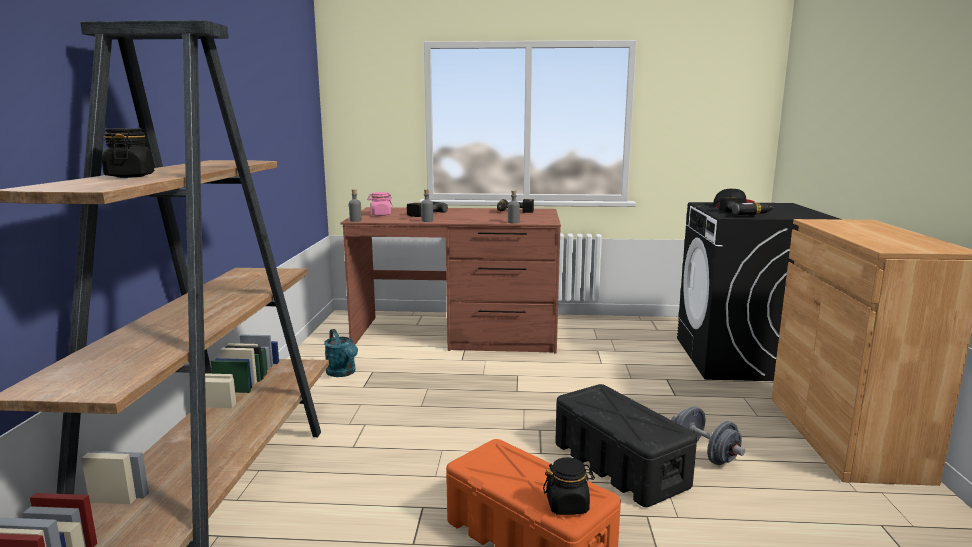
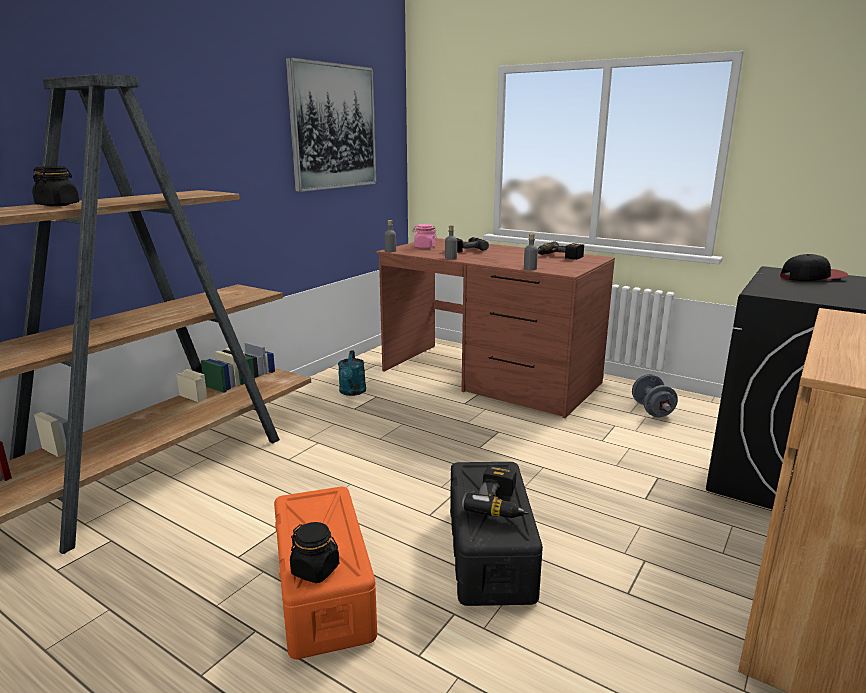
camera: 30 degrees right, 5 degrees up
(278, 95) = (333, 127): none -> picture
(704, 454) = (596, 574): grey dumbbell -> grey dumbbell (652, 410)
(744, 213) = (797, 290): power drill -> power drill (501, 503)

